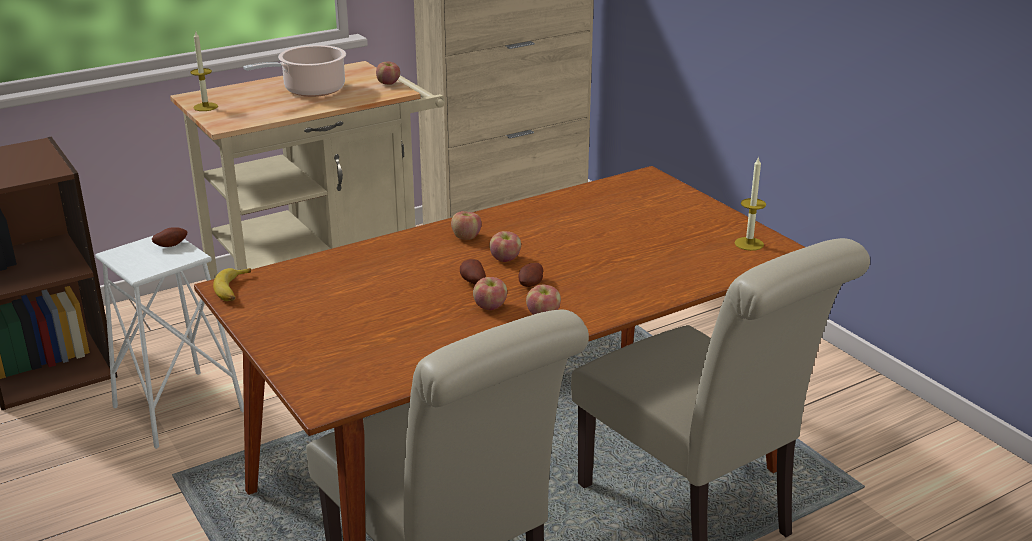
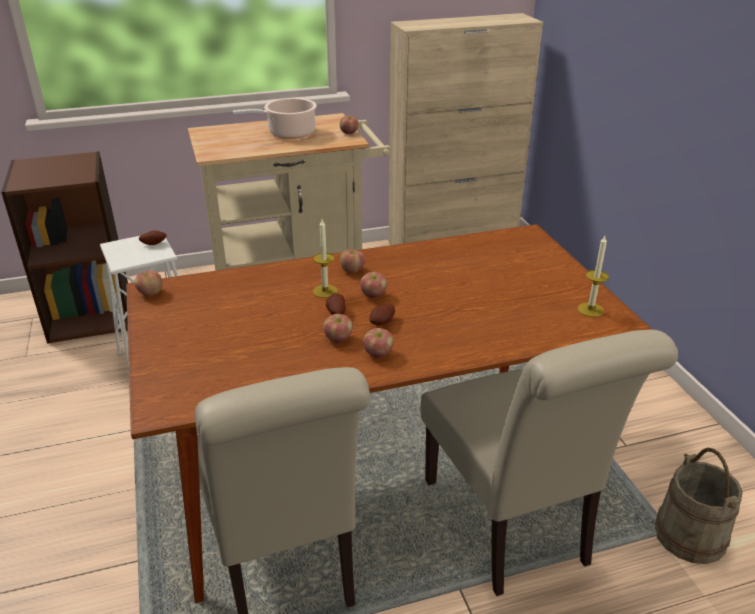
camera: 15 degrees right, 5 degrees up
(205, 107) = (206, 139): candle -> candle (325, 291)
(233, 290) = (150, 293): banana -> apple
(885, 487) = (690, 535): none -> beige bucket

